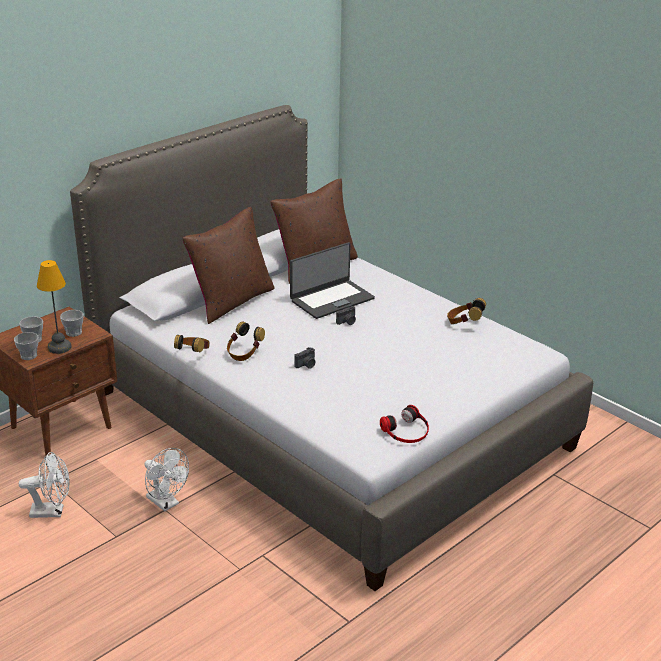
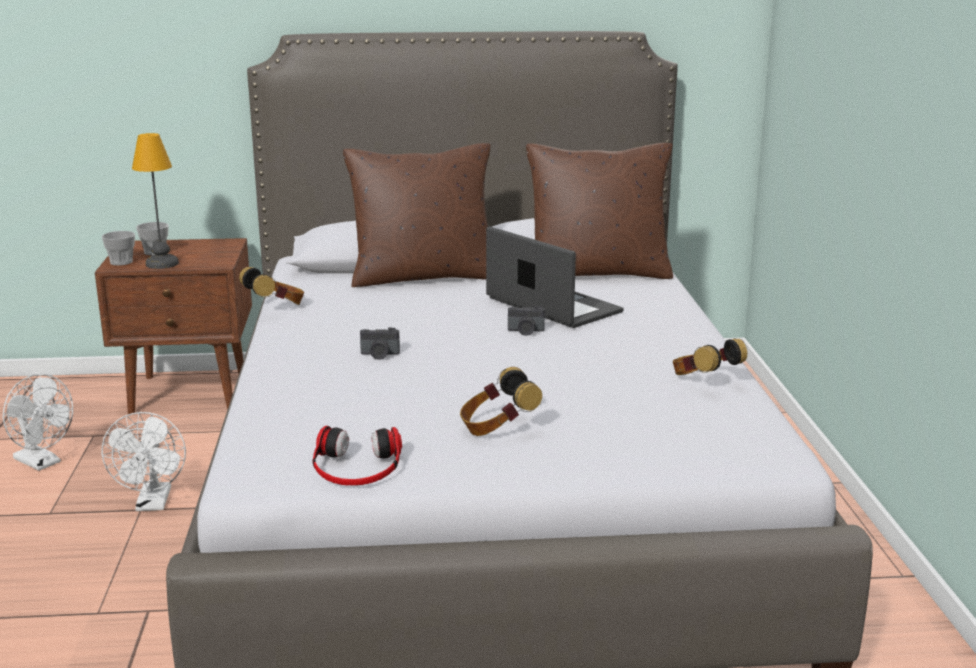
camera: 40 degrees right, 10 degrees down
(74, 332) = (202, 257): cup -> none
(244, 354) = (332, 323): headphones -> headphones (497, 428)
(331, 299) = (552, 306): laptop -> laptop turned 135 degrees counterclockwise

